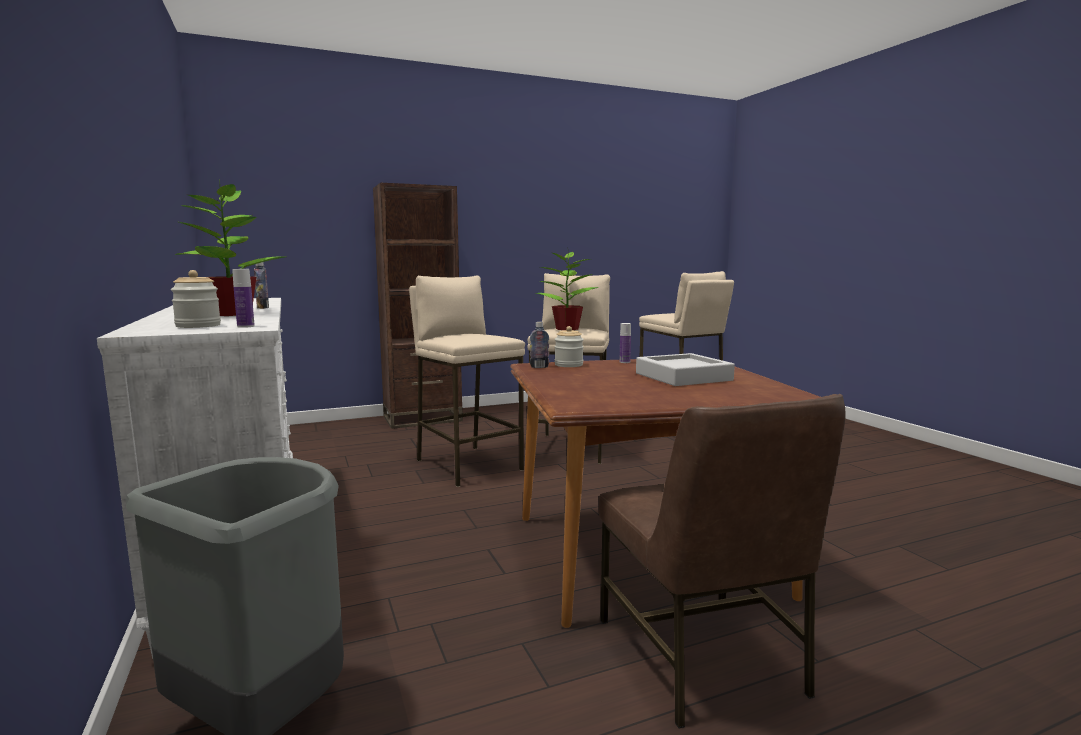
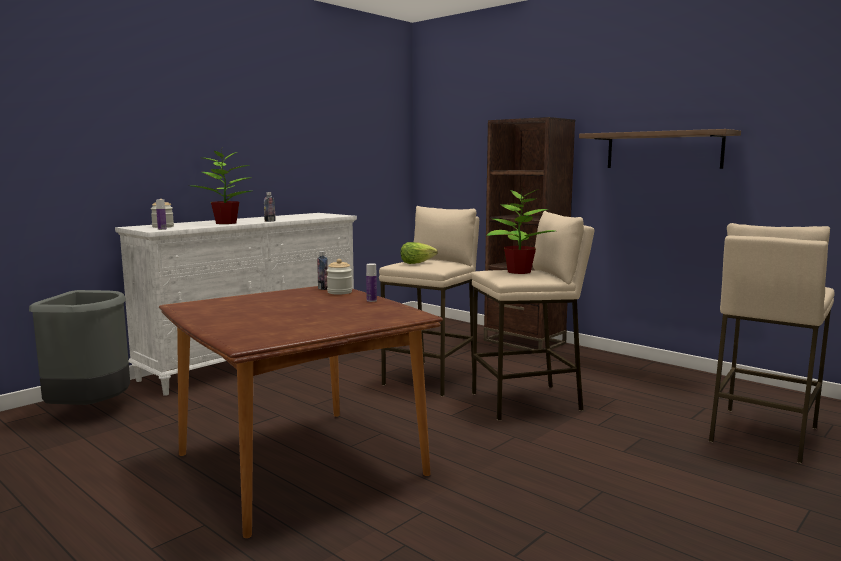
camera: 65 degrees right, 0 degrees up
(471, 337) = (417, 263): none -> lettuce
(524, 224) = (663, 150): none -> shelf
(683, 377) = (311, 316): grey tray -> none
(702, 657) = (151, 502): brown chair -> none

